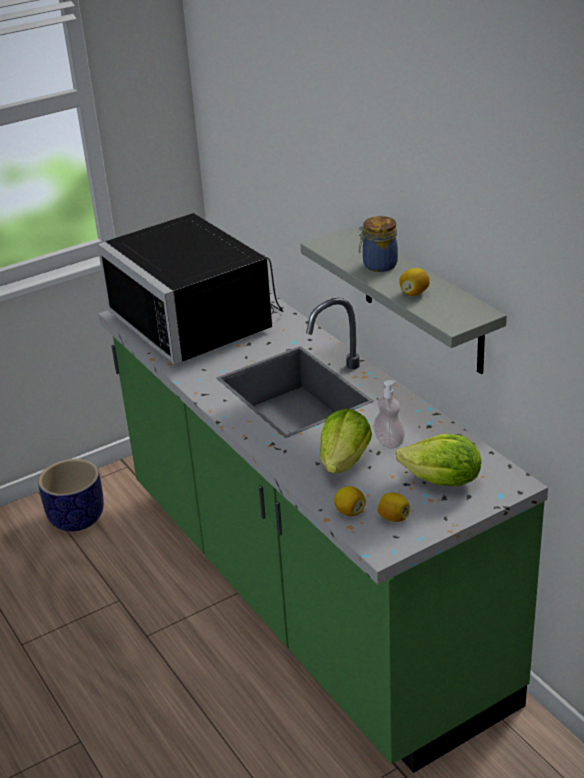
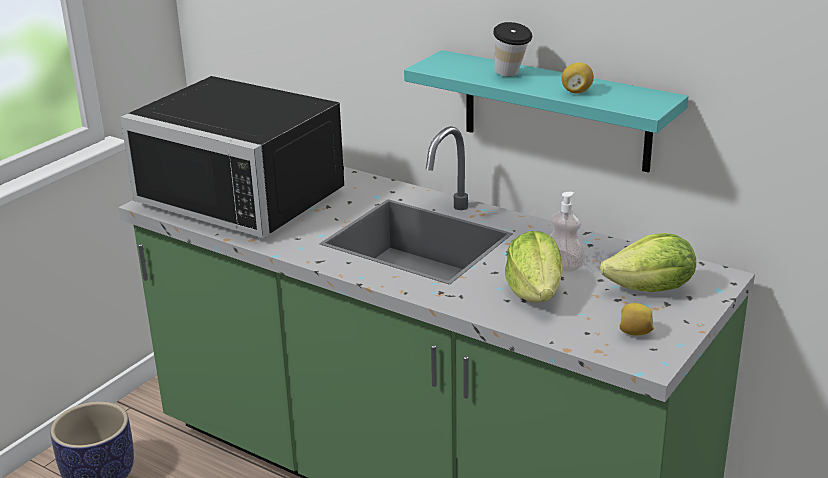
camera: 25 degrees left, 5 degrees down
(349, 511) = (584, 337): lemon -> none
(378, 265) = (511, 75): jar -> cup
(422, 301) = (556, 111): grey shelf -> turquoise shelf

